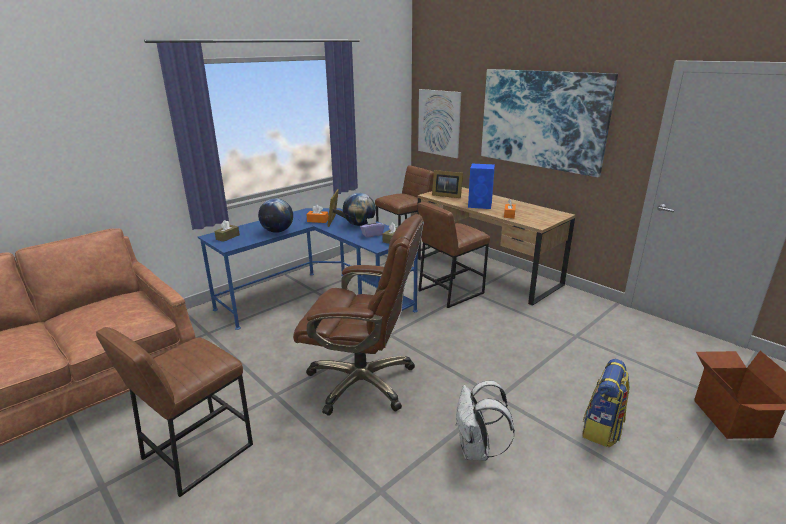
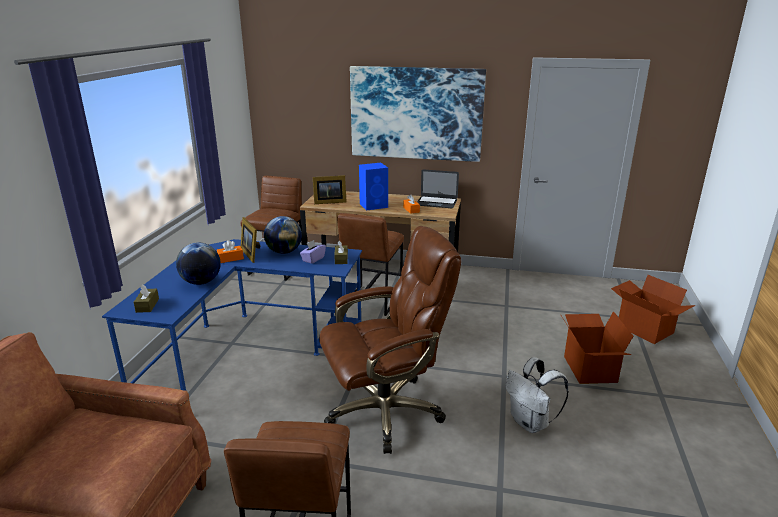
camera: 35 degrees left, 0 degrees up
(439, 123) = (291, 125): picture -> none
(544, 213) = (436, 202): none -> laptop
(602, 429) = (588, 369): backpack -> cardboard box

